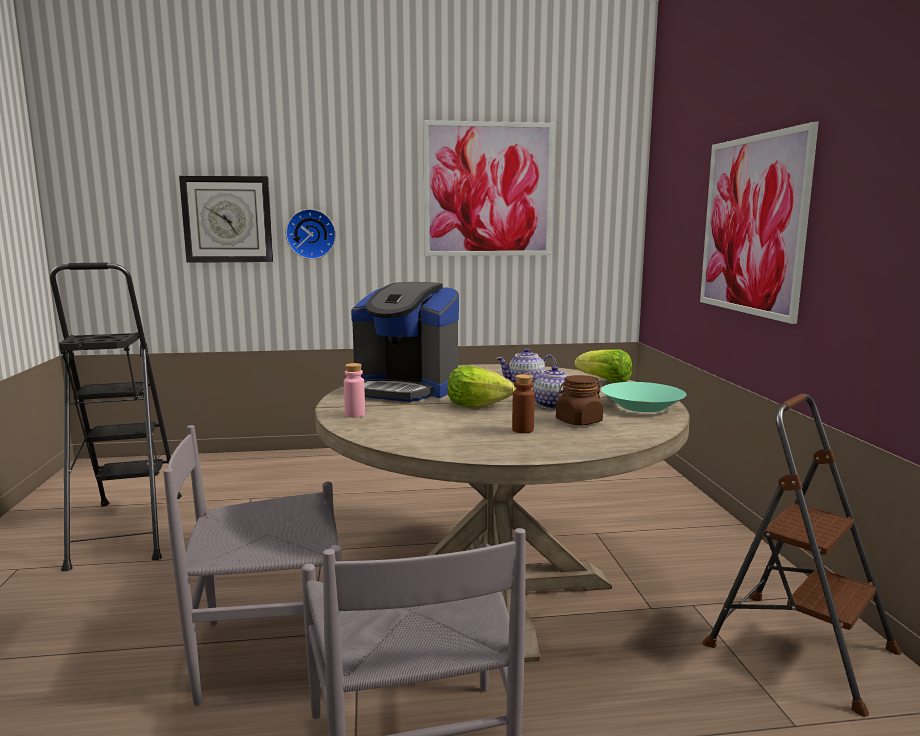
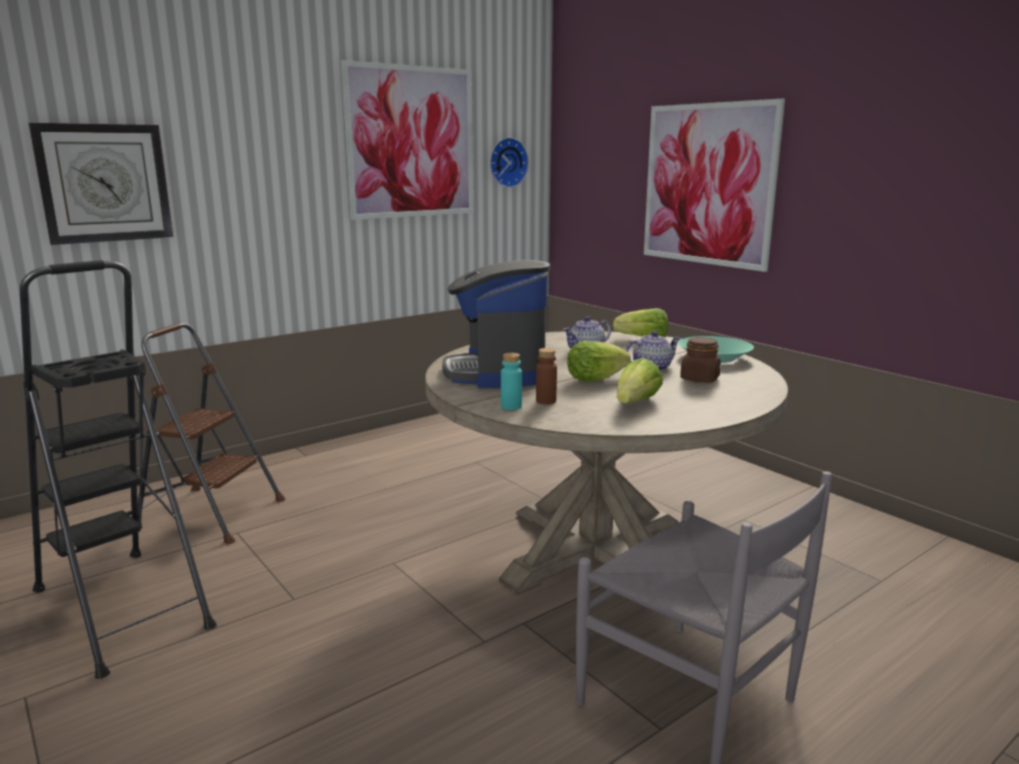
camera: 30 degrees left, 5 degrees up
(271, 652) = (468, 669): grey chair -> none
(311, 234) = (218, 199): wall clock -> wall clock (507, 162)
(355, 415) = (511, 406): pink bottle -> turquoise bottle
(406, 389) = (496, 372): coffee machine -> coffee machine turned 90 degrees clockwise
(465, 430) = (636, 403): none -> lettuce
(522, 430) = (677, 394): brown bottle -> brown bottle (546, 401)
(795, 644) = (829, 527): brown step ladder -> brown step ladder (208, 513)

